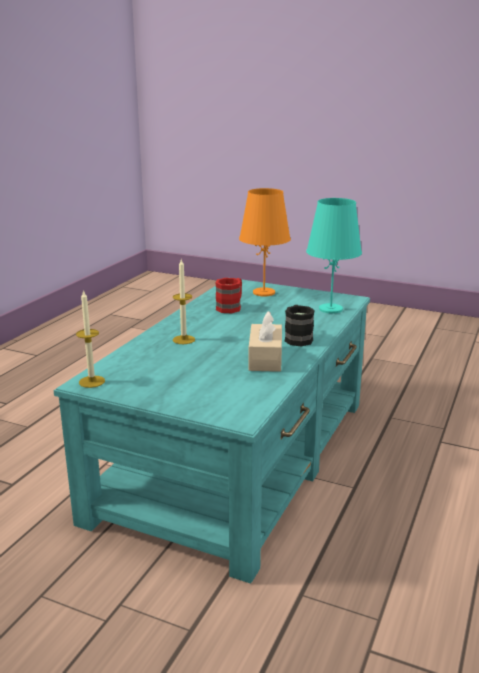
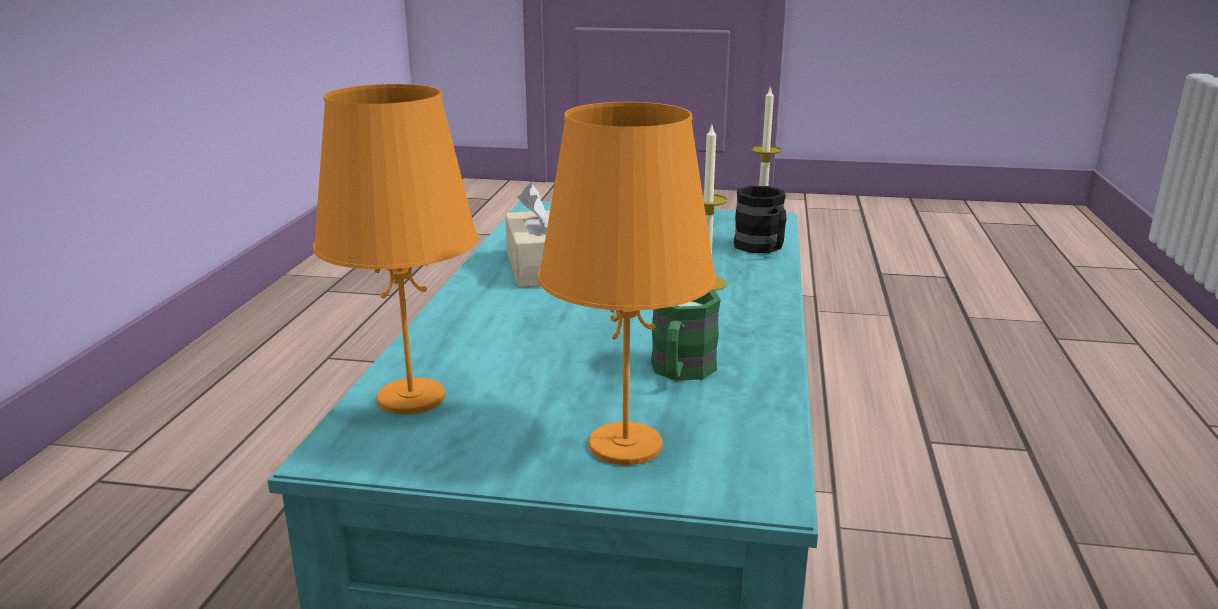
camera: 165 degrees right, 0 degrees up
(231, 307) = (680, 372): red mug -> green mug
(297, 338) = (489, 308): black mug -> black mug (762, 248)
(331, 309) = (410, 398): turquoise table lamp -> orange table lamp

